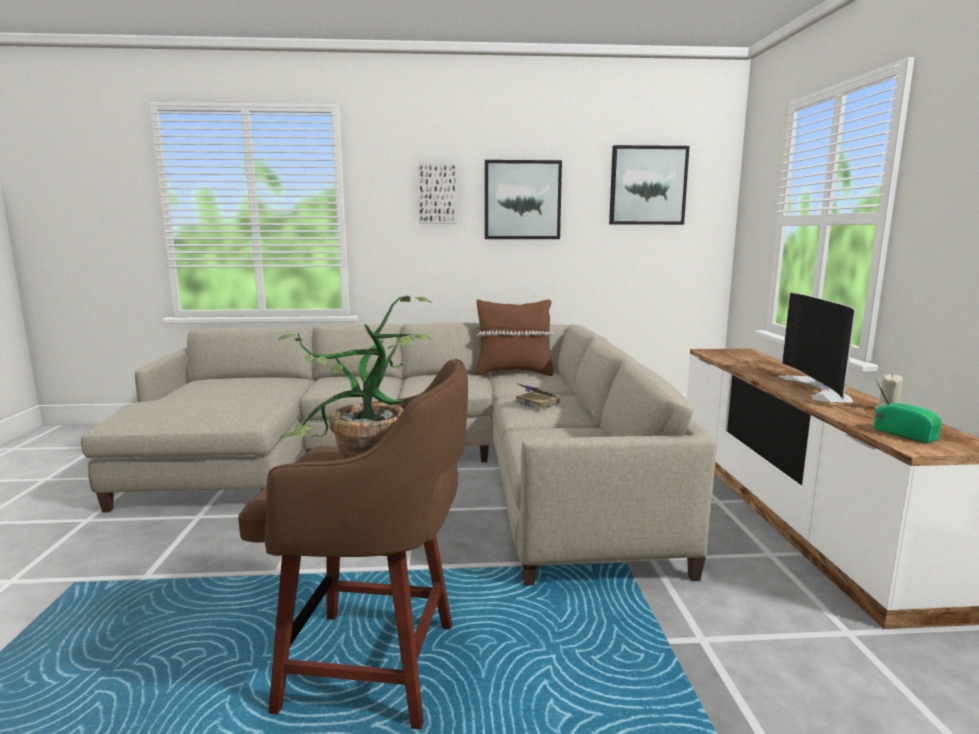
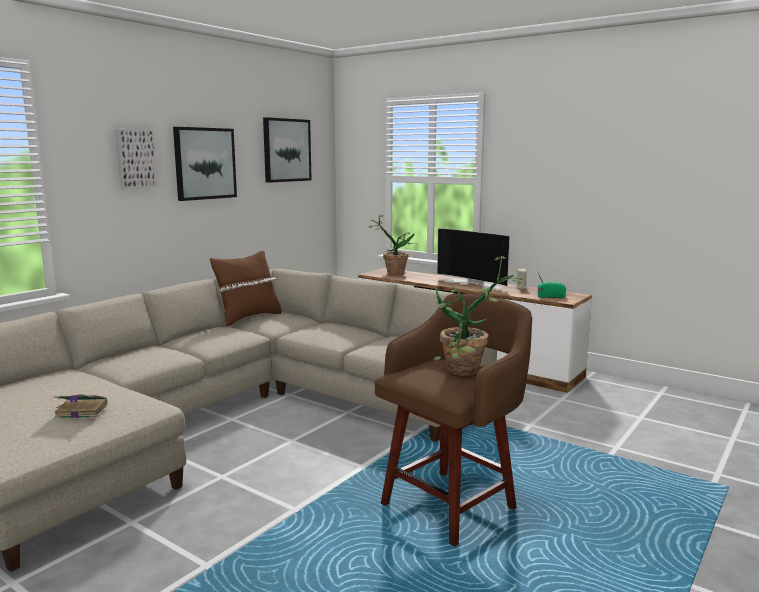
camera: 50 degrees left, 0 degrees up
(536, 402) = (327, 331): book -> book (80, 411)
(736, 354) = (391, 273): none -> potted plant

